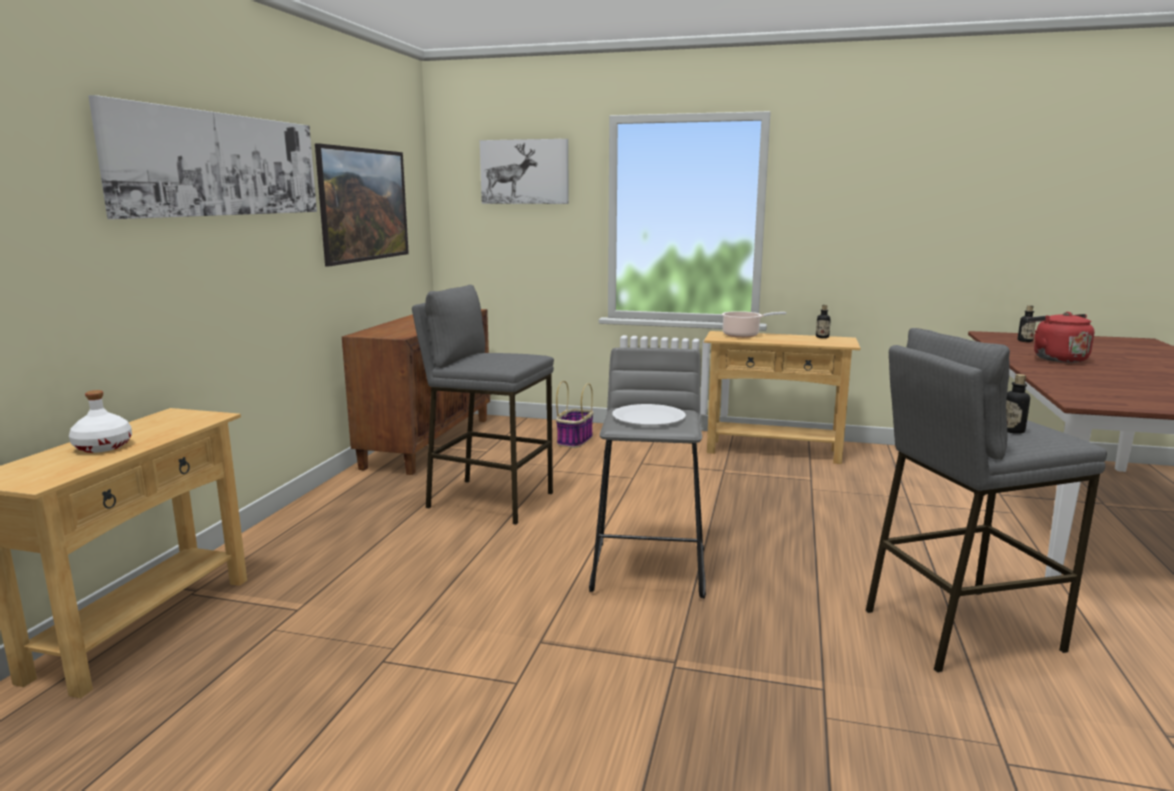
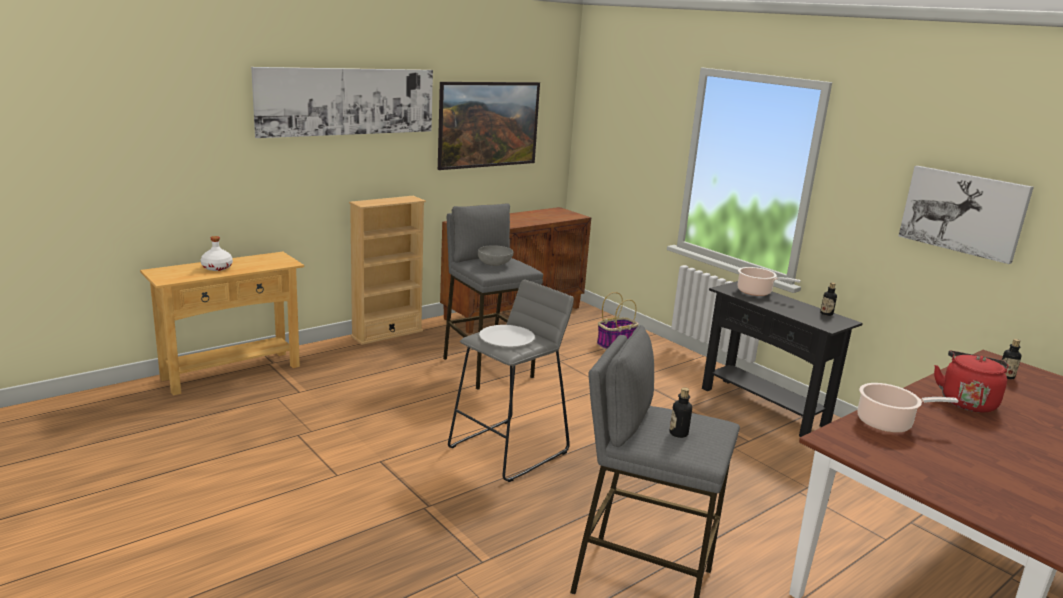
camera: 35 degrees right, 5 degrees up
(312, 505) = (387, 334): none -> beige bookcase
(497, 358) = (495, 264): none -> grey bowl
(525, 172) = (636, 107): picture -> picture (963, 212)
(773, 451) = (763, 407): beige console table -> black console table
(1070, 382) = (887, 423): none -> cooking pot

